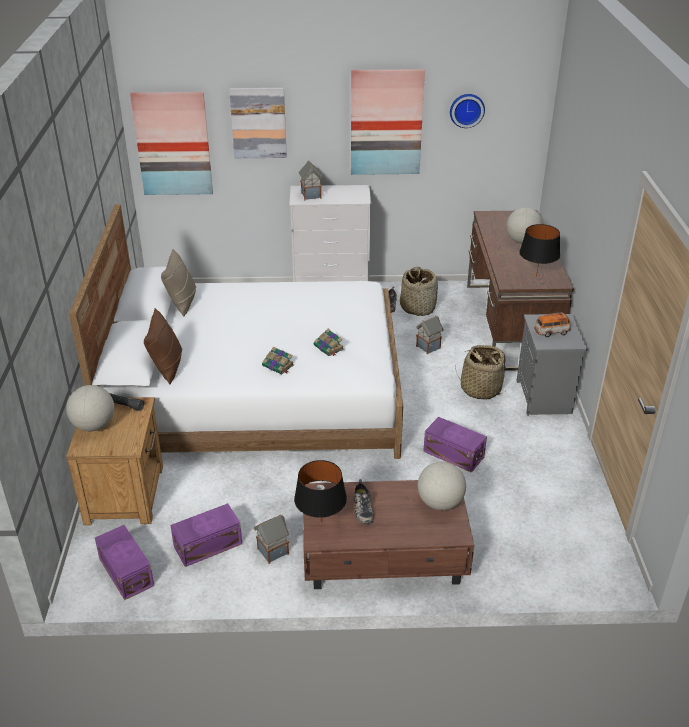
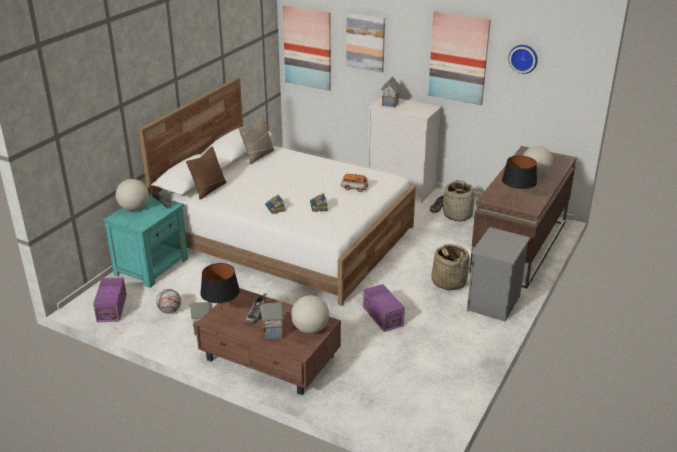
camera: 30 degrees right, 5 degrees down
(126, 493) = (152, 266): brown nightstand -> turquoise nightstand
(206, 545) = (169, 311): purple storage box -> football
(428, 347) = (438, 243): toy house -> toy house (274, 333)
(551, 332) = (497, 244): toy car -> toy car (354, 188)

